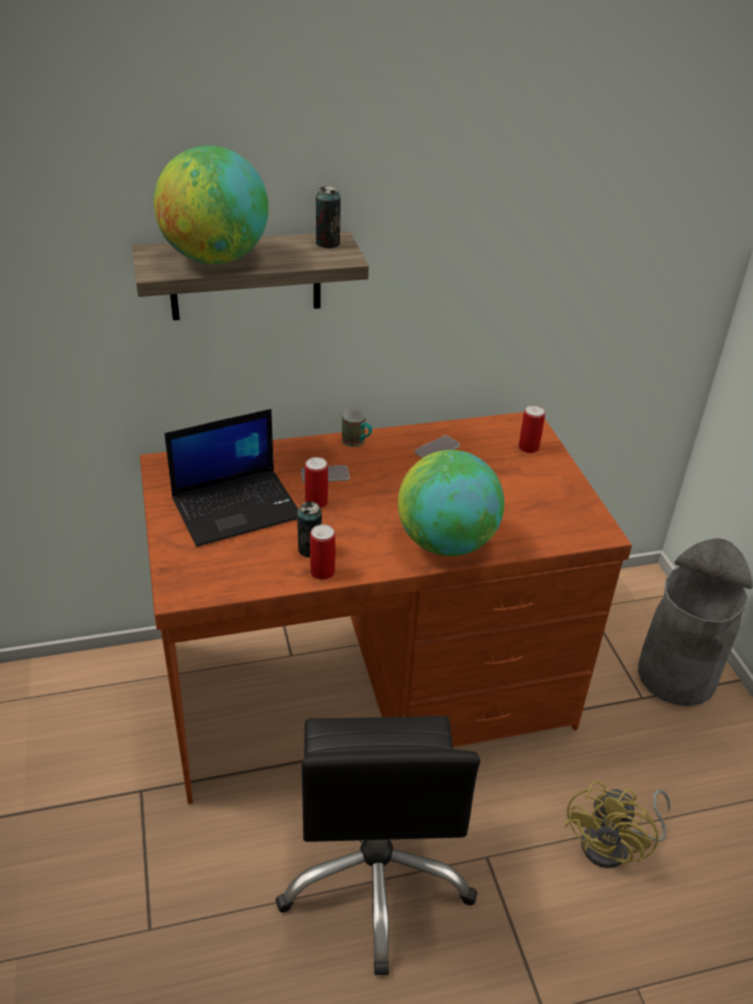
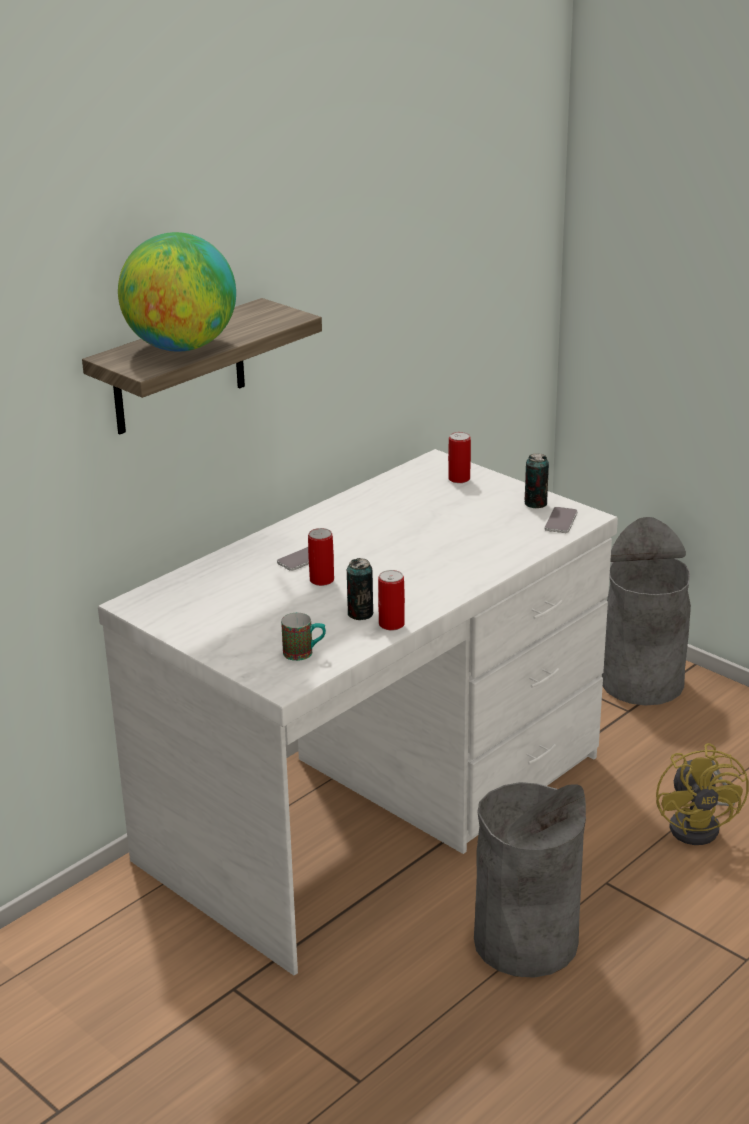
camera: 30 degrees left, 10 degrees down
(237, 507) = (253, 609): laptop -> none
(327, 243) = (260, 311): can -> can (535, 503)
(357, 442) = (301, 525): mug -> mug (304, 653)
(368, 688) = (376, 808): brown desk -> white desk
(376, 875) = (525, 941): black office chair -> grey trash can
(437, 449) = (381, 506): phone -> phone (561, 521)
(446, 543) = (470, 567): globe -> none

